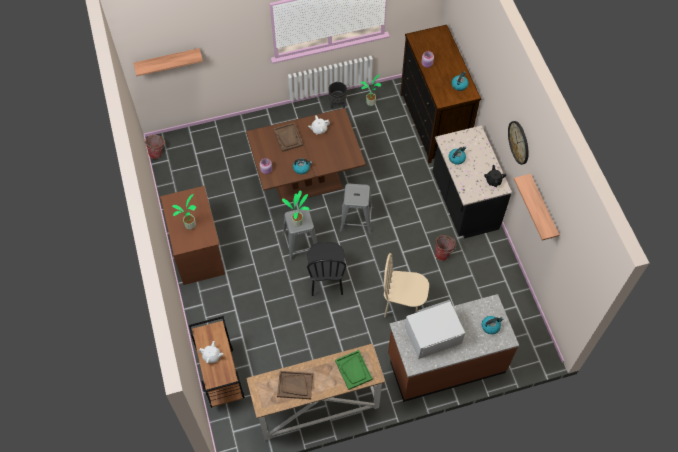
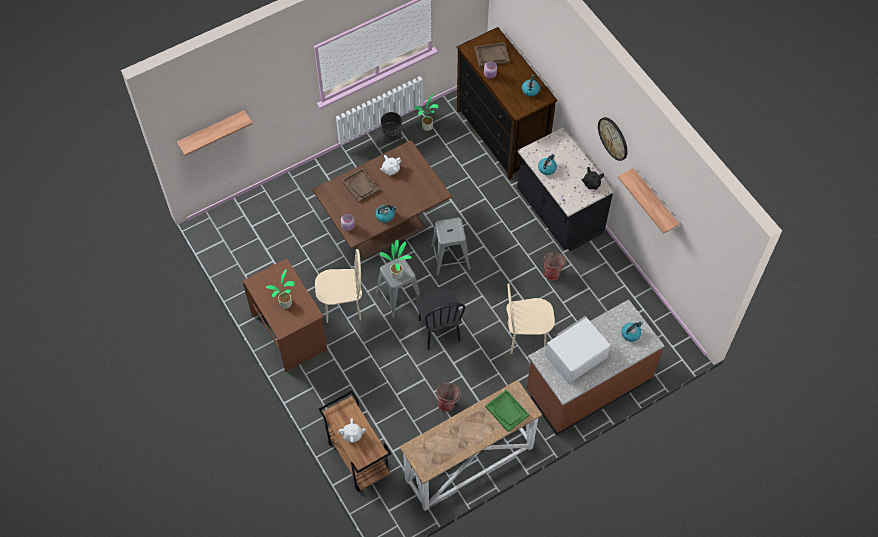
camera: 15 degrees left, 0 degrees up
(158, 153) = (209, 235): bucket -> bucket (448, 402)
(250, 240) = (343, 307): none -> beige chair
(295, 385) = (452, 441): brown tray -> brown tray (491, 55)

